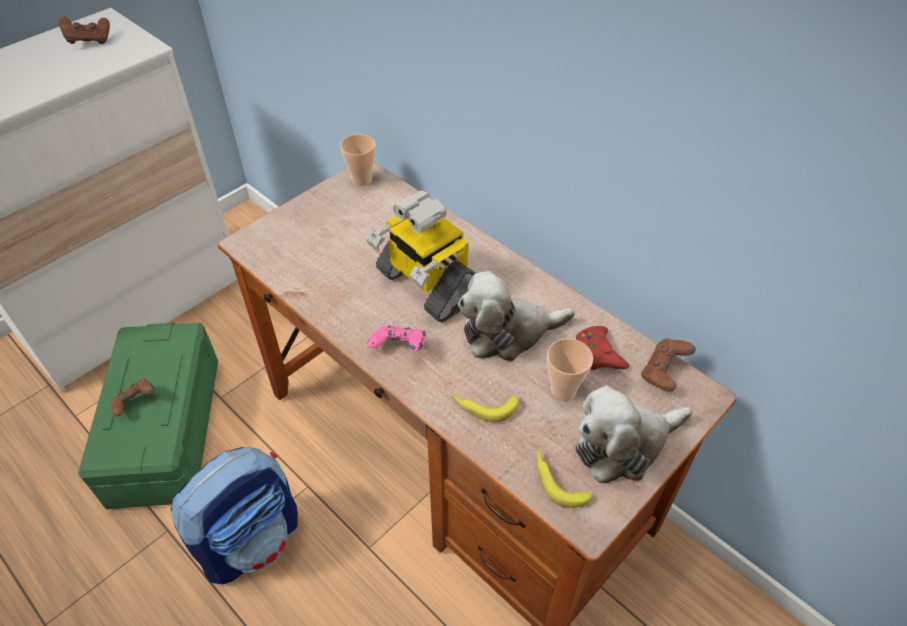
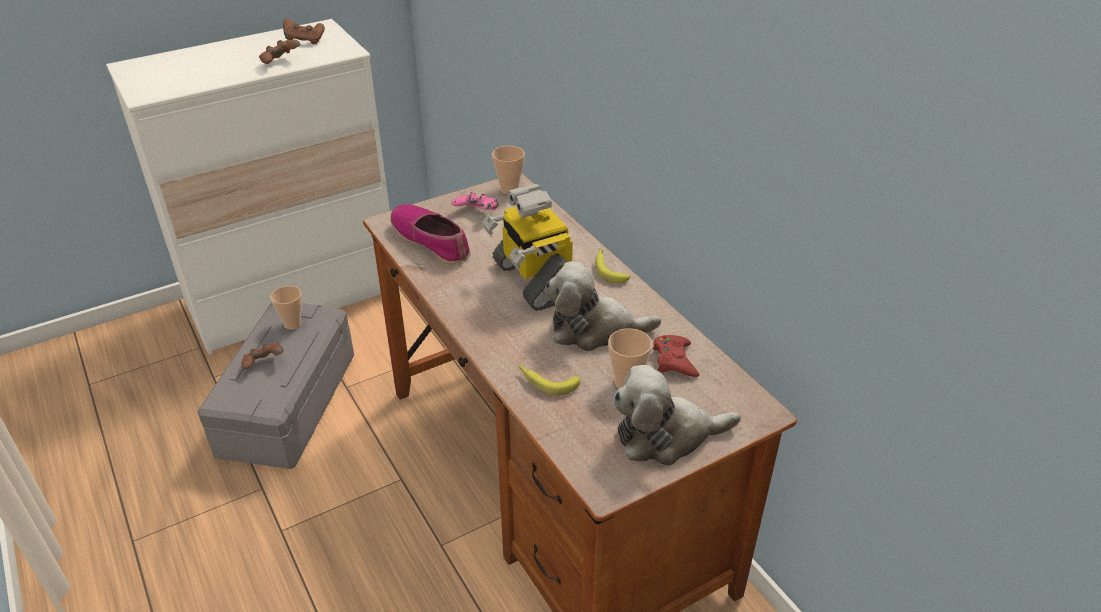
camera: 15 degrees right, 10 degrees down
(151, 351) = (292, 324): none -> cup
(164, 429) = (287, 403): green storage box -> grey storage box
(252, 539) = (334, 513): backpack -> none
(302, 257) = (431, 241): none -> shoe
(399, 349) = (489, 324): pink game controller -> pink game controller (476, 214)
(557, 480) = (590, 450): banana -> banana (609, 269)
(664, 373) = (731, 387): brown game controller -> brown game controller (281, 63)

